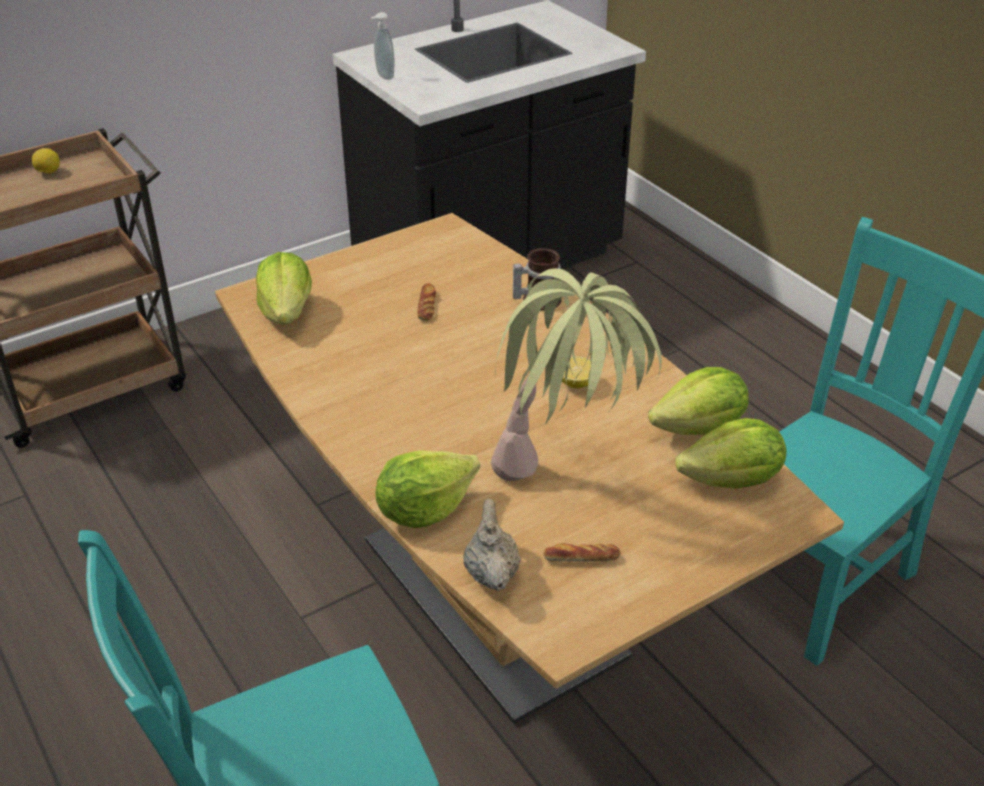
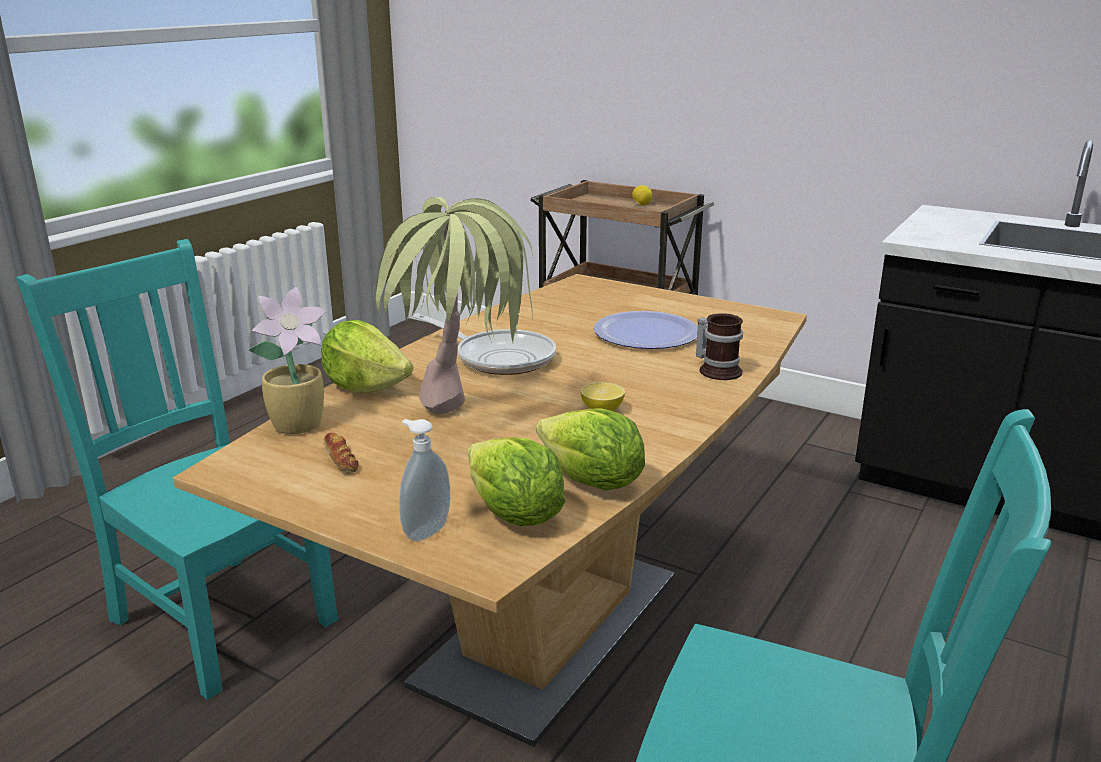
camera: 65 degrees right, 15 degrees down
(287, 312) = (575, 296): lettuce -> none
(383, 76) = (921, 221): soap dispenser -> soap dispenser (424, 531)
(416, 407) = (499, 358): none -> frying pan
(426, 306) = (646, 333): bread -> plate
(491, 573) = (300, 425): beige teapot -> potted plant

